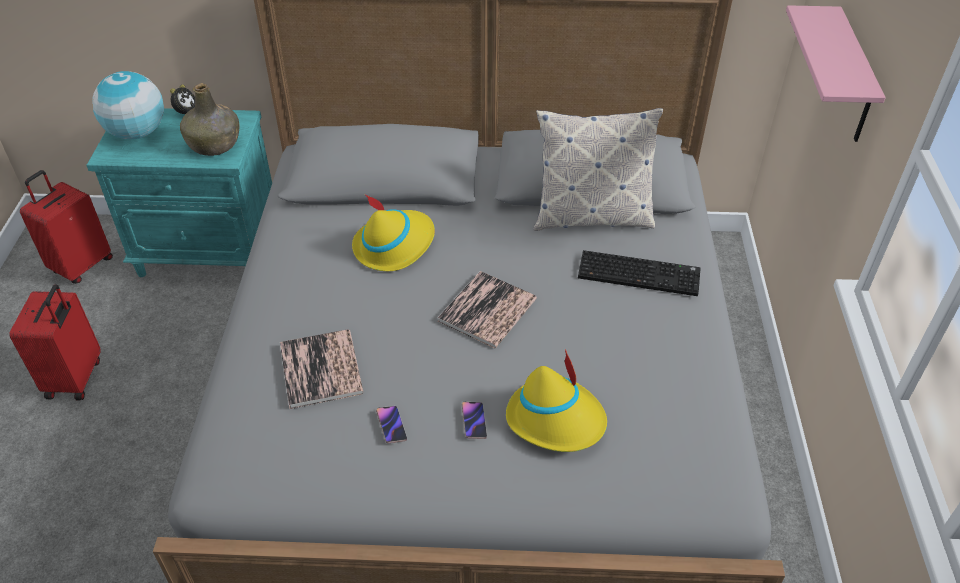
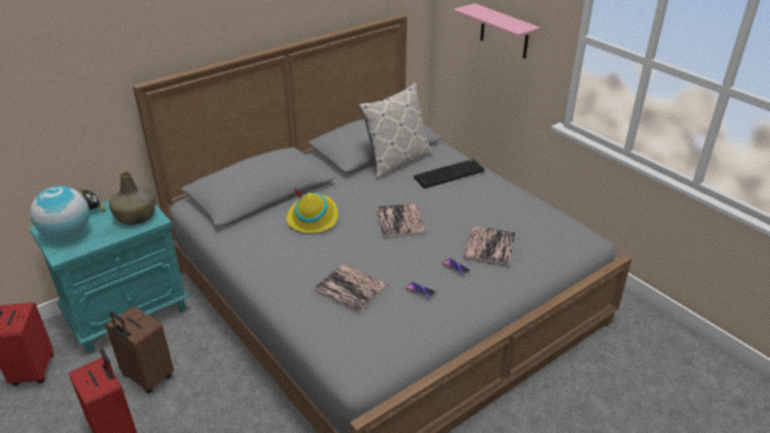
camera: 40 degrees left, 10 degrees down
(155, 336) = (147, 377): none -> brown suitcase
(556, 419) = (489, 246): yellow hat -> book

